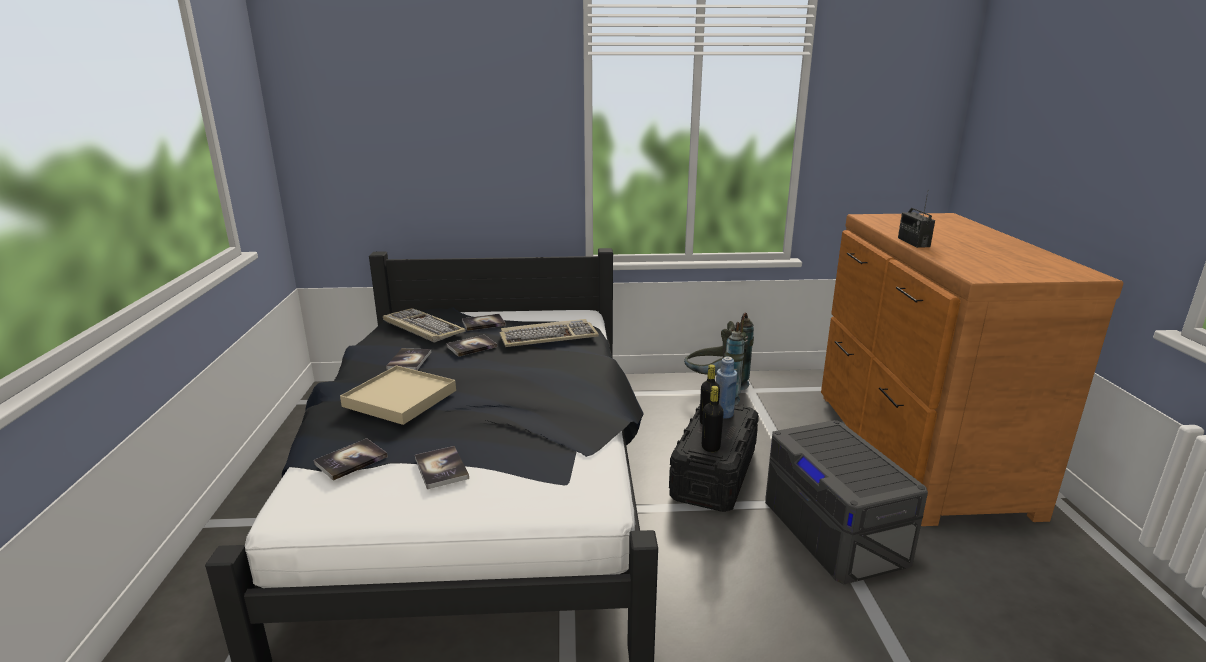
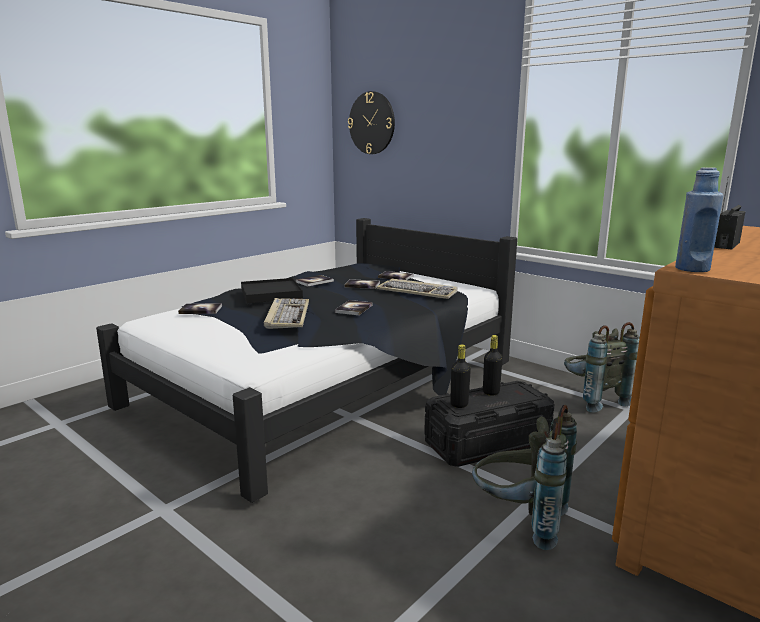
camera: 45 degrees right, 5 degrees down
(352, 117) = (372, 123): none -> wall clock
(400, 398) = (271, 294): beige tray -> black tray
(422, 327) = (357, 270): keyboard -> keyboard (287, 316)
(441, 468) = (225, 325): book -> book (354, 308)
(723, 414) = (515, 392): blue bottle -> blue bottle (692, 269)
(834, 530) = (519, 521): grey storage box -> grey backpack

